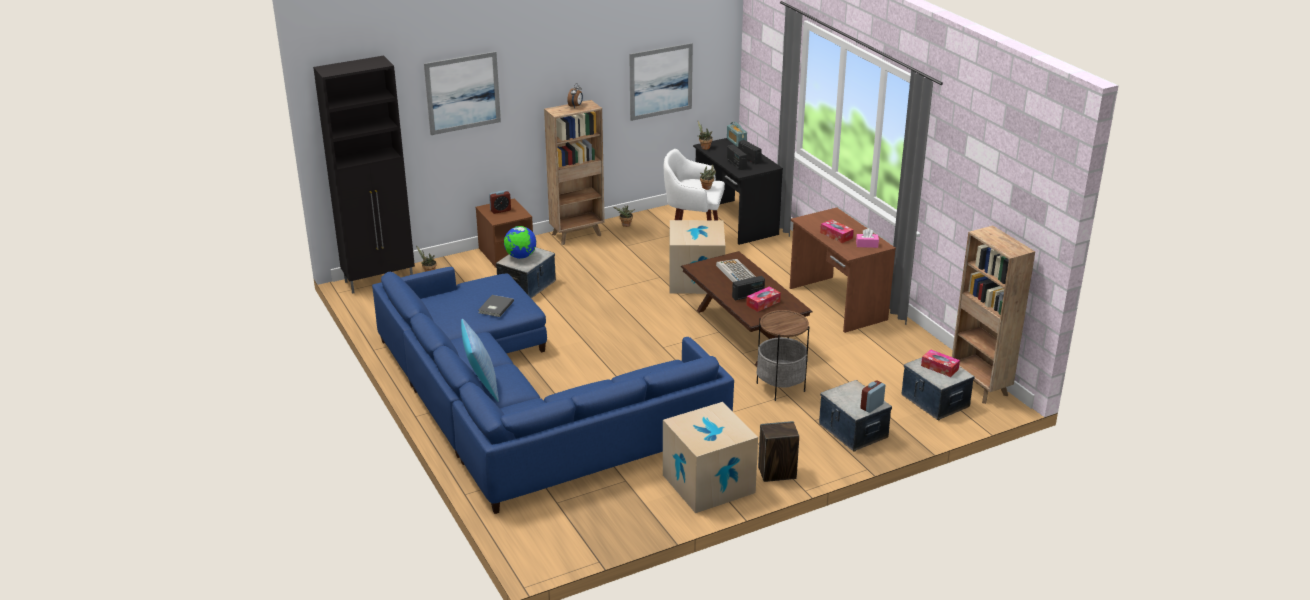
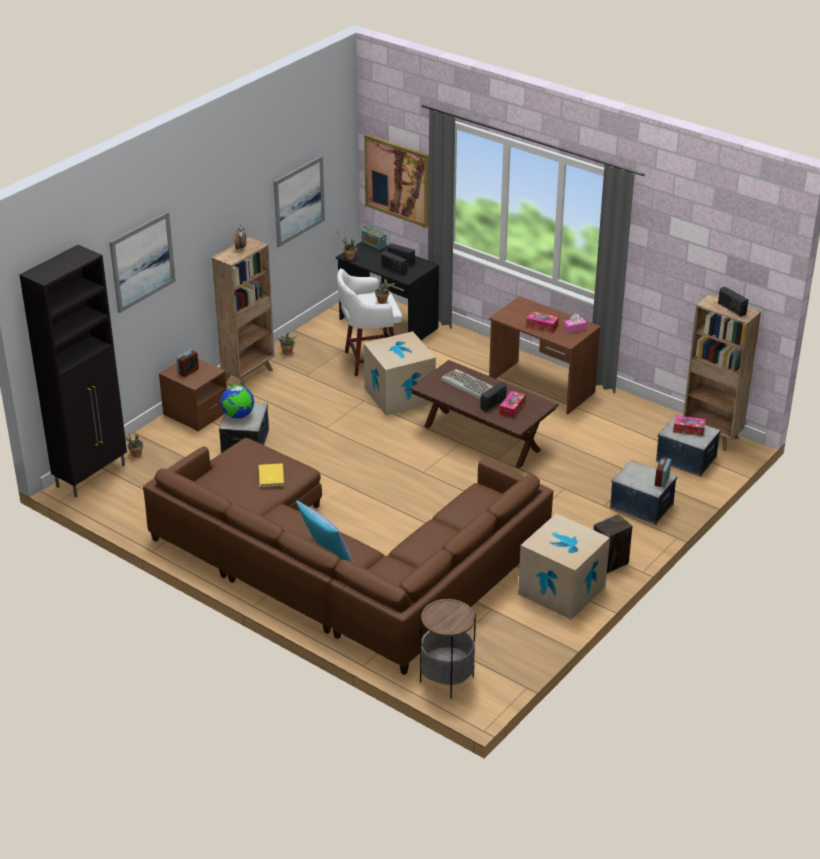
camera: 25 degrees left, 5 degrees up
(495, 307) = (270, 477): grey book -> yellow book
(521, 405) = (342, 566): blue sofa -> brown sofa
(765, 81) = (397, 180): none -> picture
(780, 387) = (553, 482): side table -> side table (447, 679)
(1003, 243) = (731, 309): none -> radio

